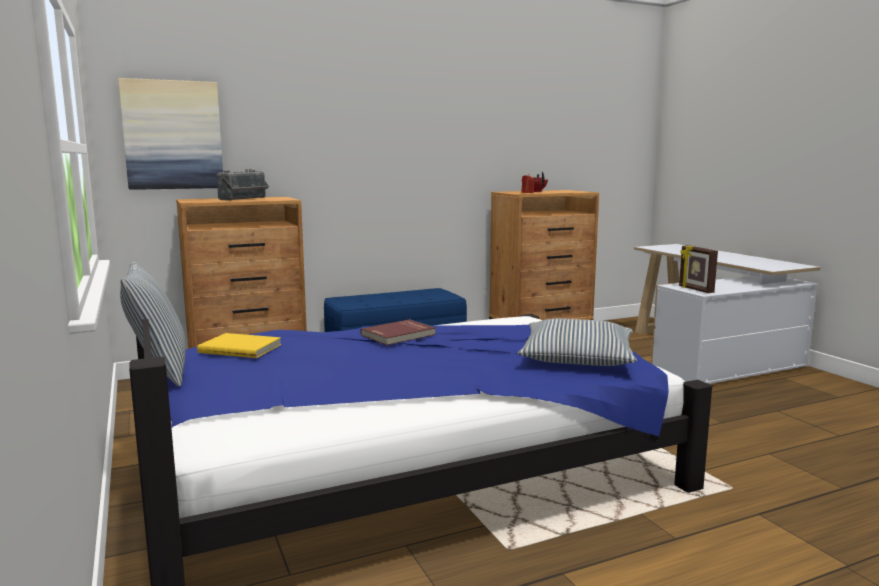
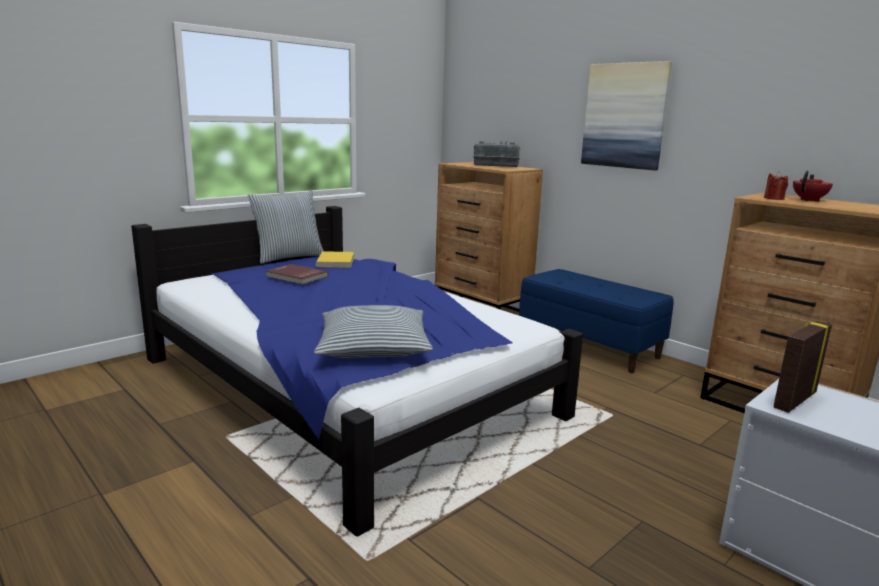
camera: 70 degrees right, 5 degrees up
(173, 135) = (480, 112): picture -> picture (625, 116)
(399, 335) = (395, 288): red book -> red book (296, 276)

